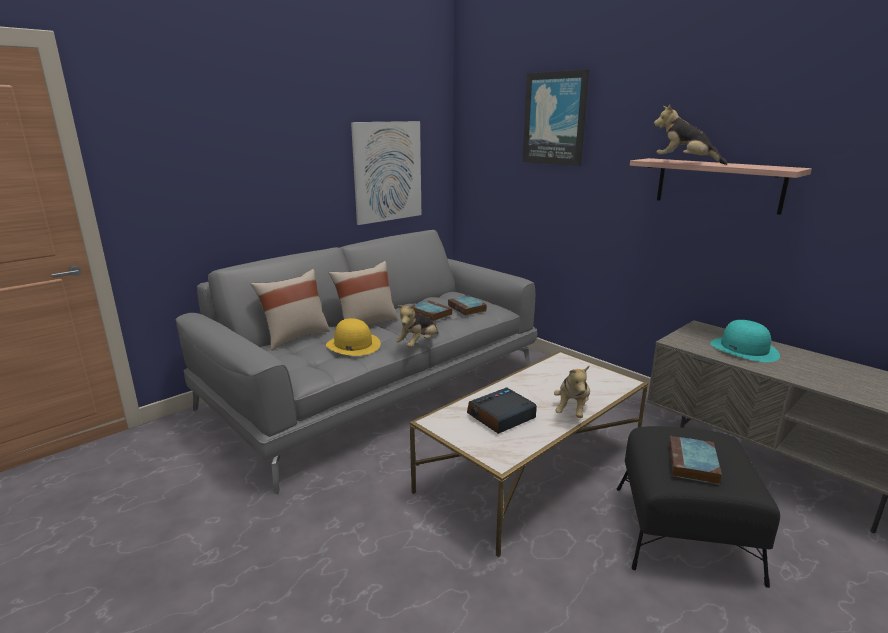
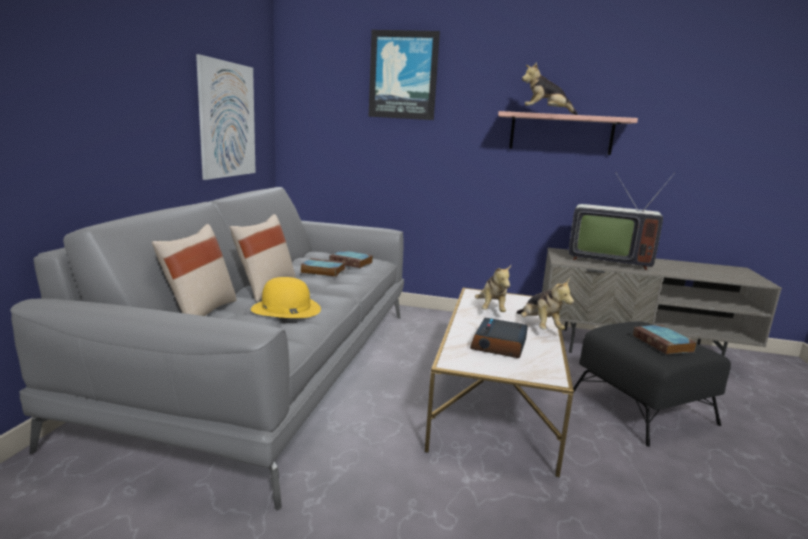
camera: 35 degrees left, 5 degrees down
(418, 344) = (352, 298): plush toy -> plush toy (491, 310)
(744, 349) = (607, 260): turquoise hat -> television

